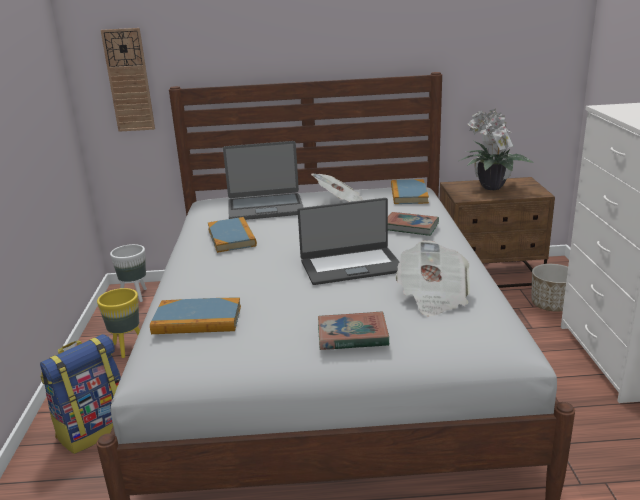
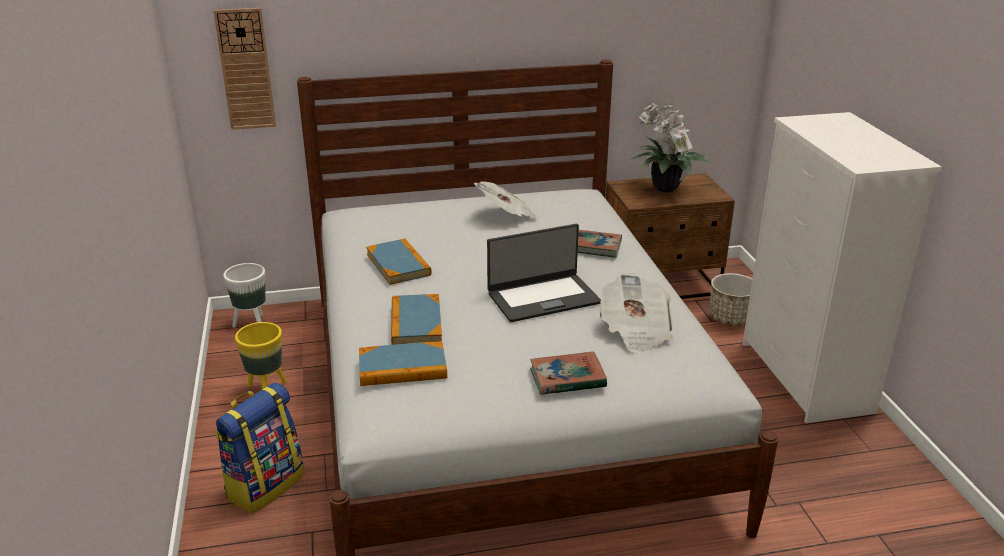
camera: 10 degrees left, 5 degrees up
(265, 208) = (422, 223): laptop -> none
(408, 194) = (579, 202): book -> book (416, 323)

